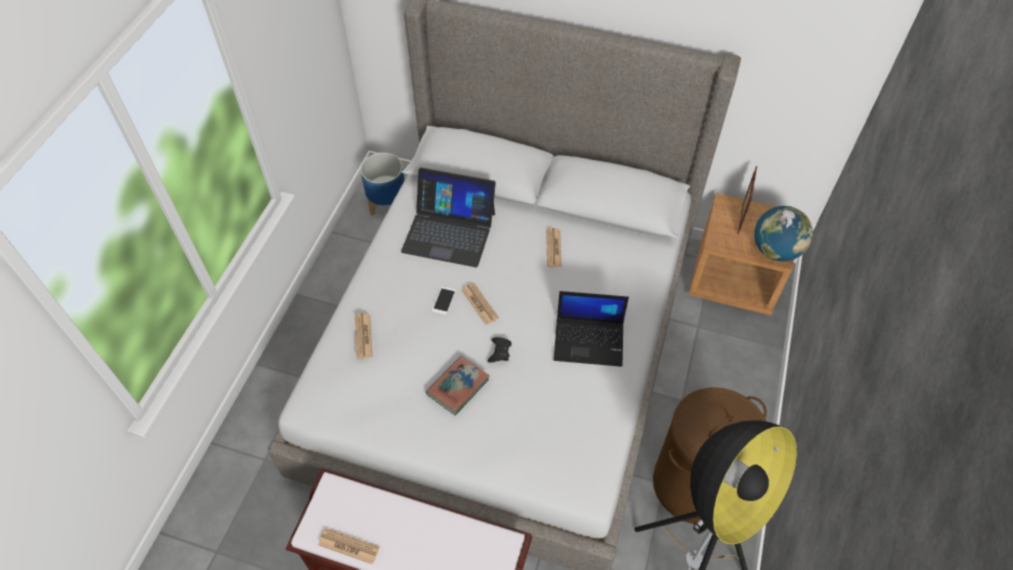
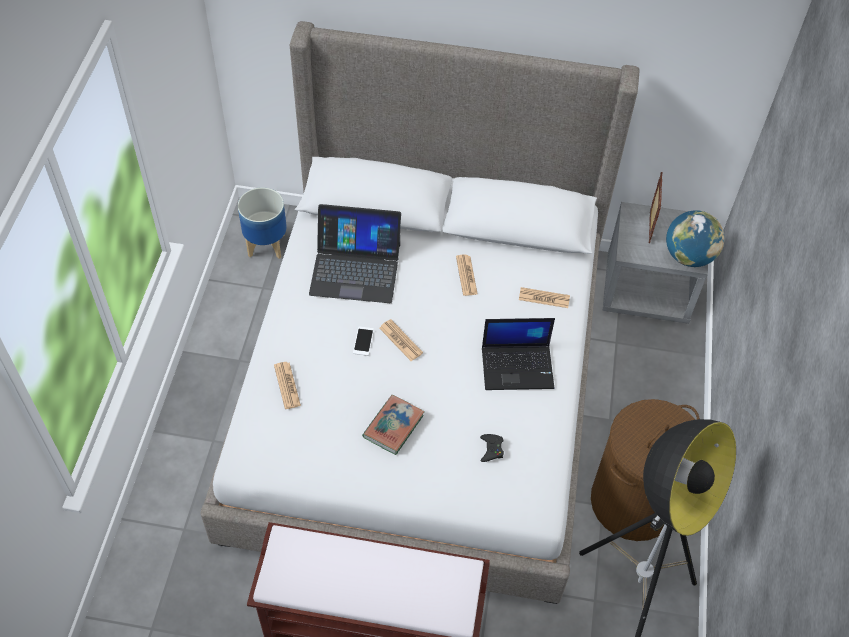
camera: 10 degrees left, 0 degrees up
(349, 546) = (312, 592): newspaper -> newspaper (544, 298)
(499, 352) = (429, 387): black game controller -> black game controller (491, 449)
(733, 280) = (646, 290): brown nightstand -> grey nightstand

